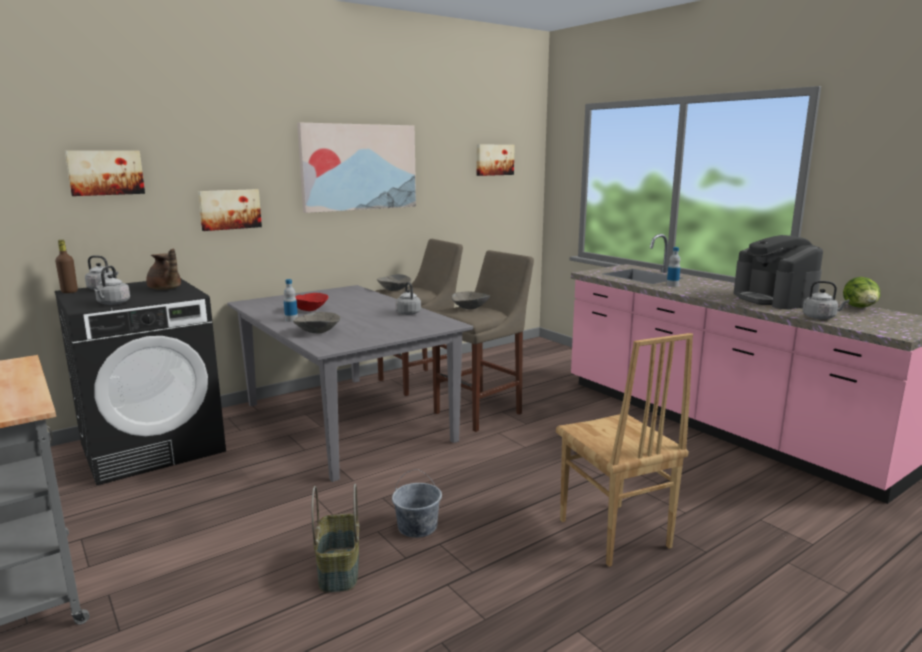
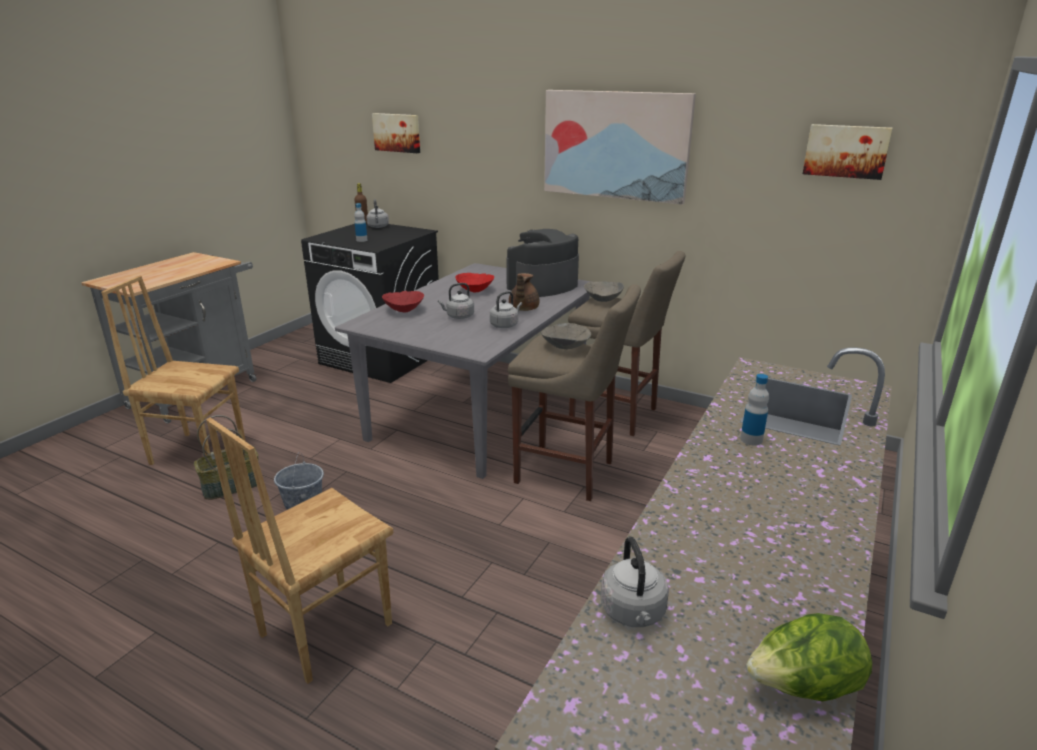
camera: 65 degrees right, 10 degrees up
(113, 303) = (334, 239): grey kettle -> grey kettle (458, 316)
(165, 289) = (391, 237): brown teapot -> brown teapot (523, 309)
(218, 593) = (198, 451): none -> brown chair
(229, 209) = (481, 176): picture -> none
(291, 320) = (435, 293): bottle -> bottle (361, 240)
(317, 332) = (403, 310): grey bowl -> red bowl
(774, 299) = (754, 553): coffee machine -> coffee machine (542, 286)

